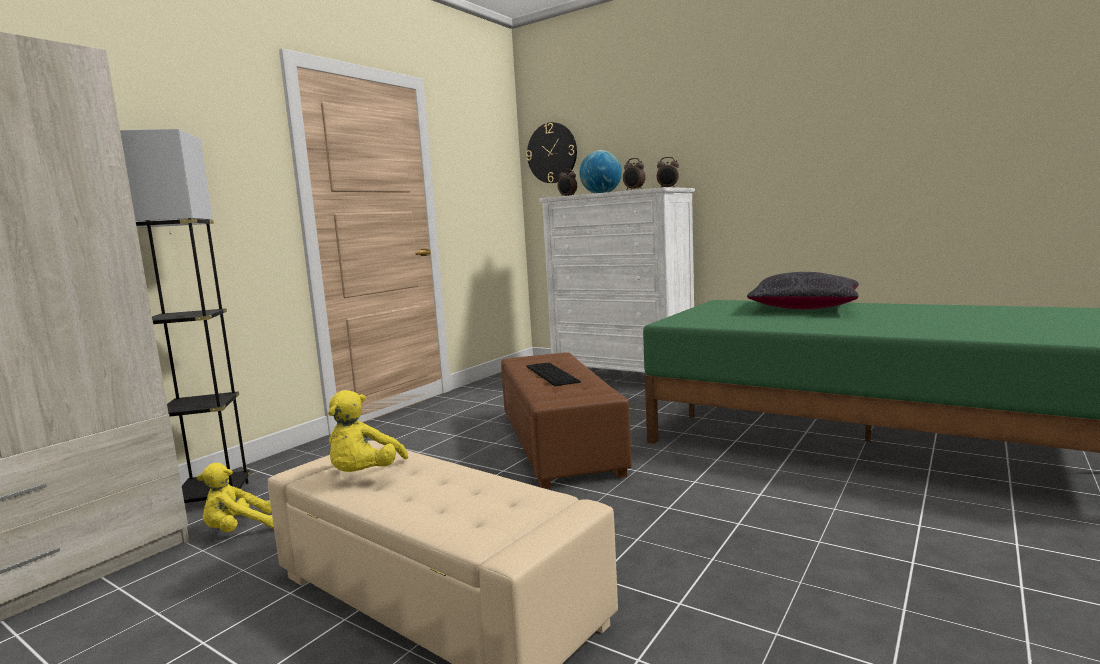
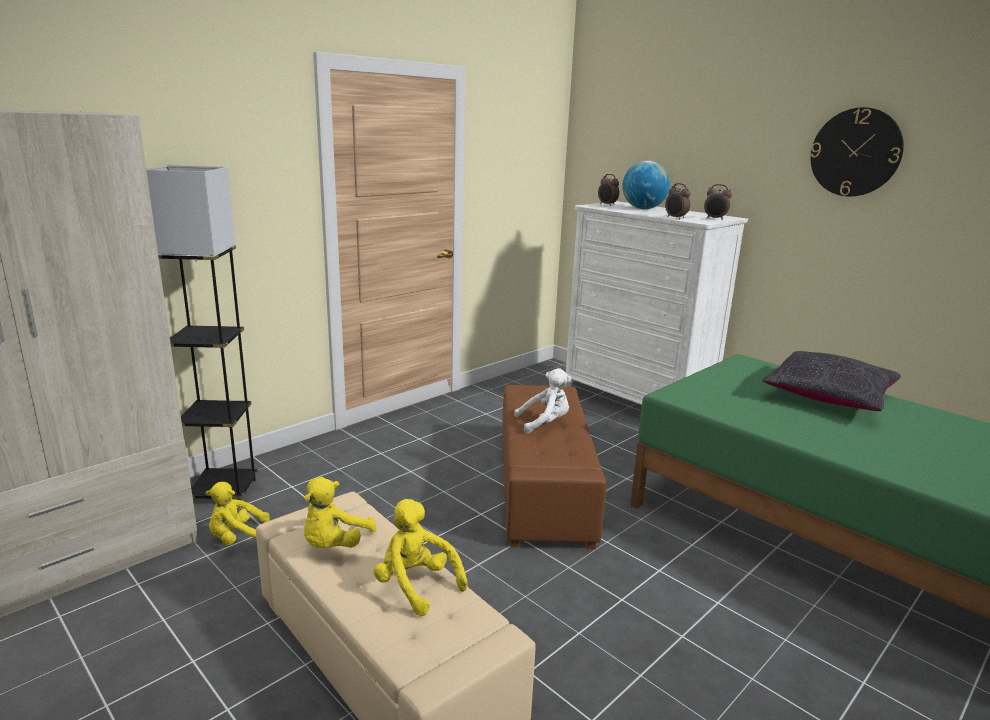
camera: 10 degrees right, 10 degrees up
(467, 488) = (416, 585): none -> yellow plush toy
(552, 153) = (601, 146): wall clock -> wall clock (855, 152)
(552, 374) = (545, 423): keyboard -> white plush toy

